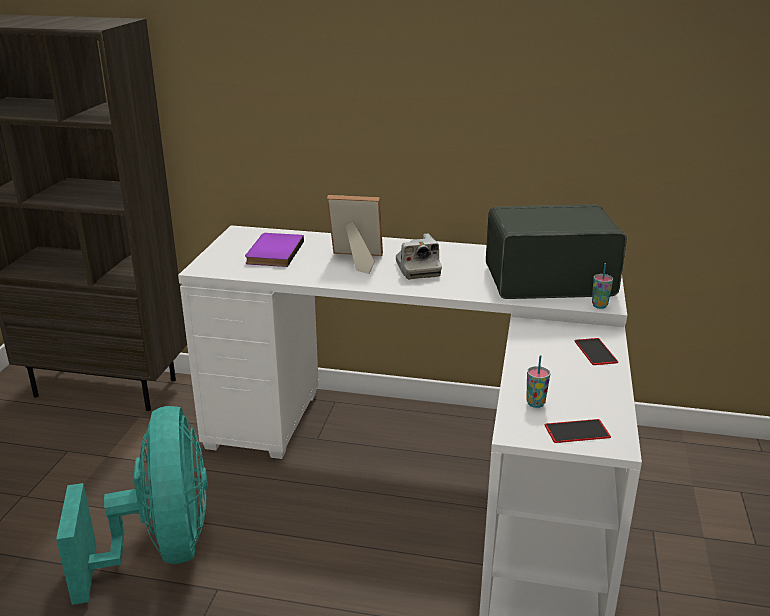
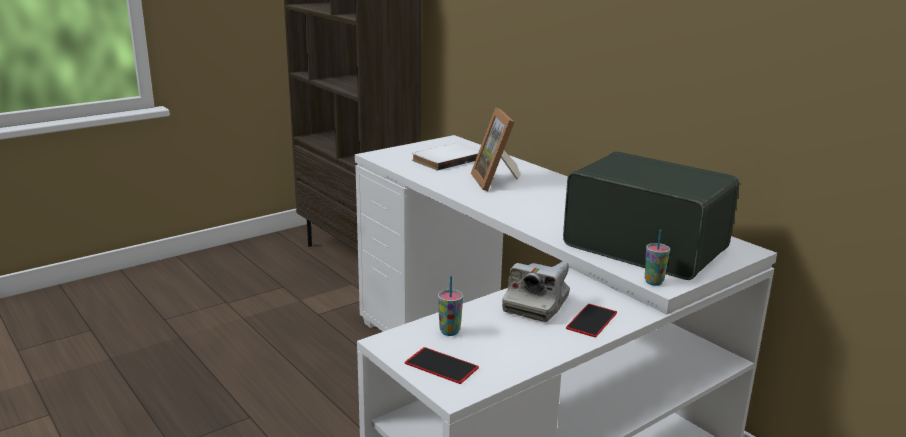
camera: 40 degrees right, 5 degrees down
(161, 549) = (253, 373): turquoise fan -> none
(272, 252) = (446, 159): purple book -> white book
(355, 261) = (497, 181): picture frame -> picture frame turned 150 degrees counterclockwise
(417, 269) = (536, 202): camera -> camera (536, 304)

